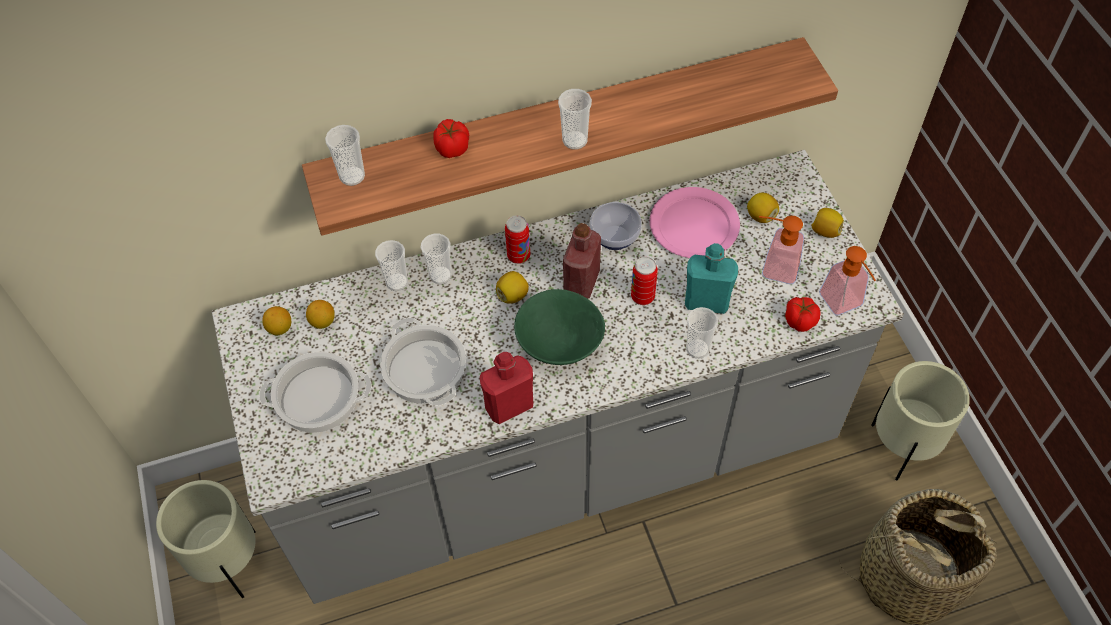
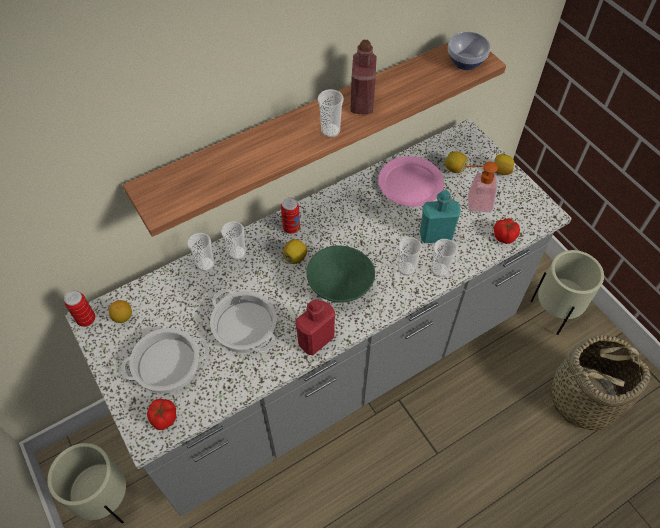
camera: 15 degrees left, 0 degrees up
(323, 322) = (156, 305): lemon -> none
(352, 176) = (166, 186): cup -> cup (406, 268)
(452, 149) = (239, 153): tomato -> tomato (164, 418)
(581, 282) = (343, 238): red bottle -> red bottle (362, 103)
(614, 239) = (357, 203): bowl -> bowl (465, 63)
(642, 297) = (389, 240): can -> can (86, 319)
(844, 305) = (530, 219): soap dispenser -> none

